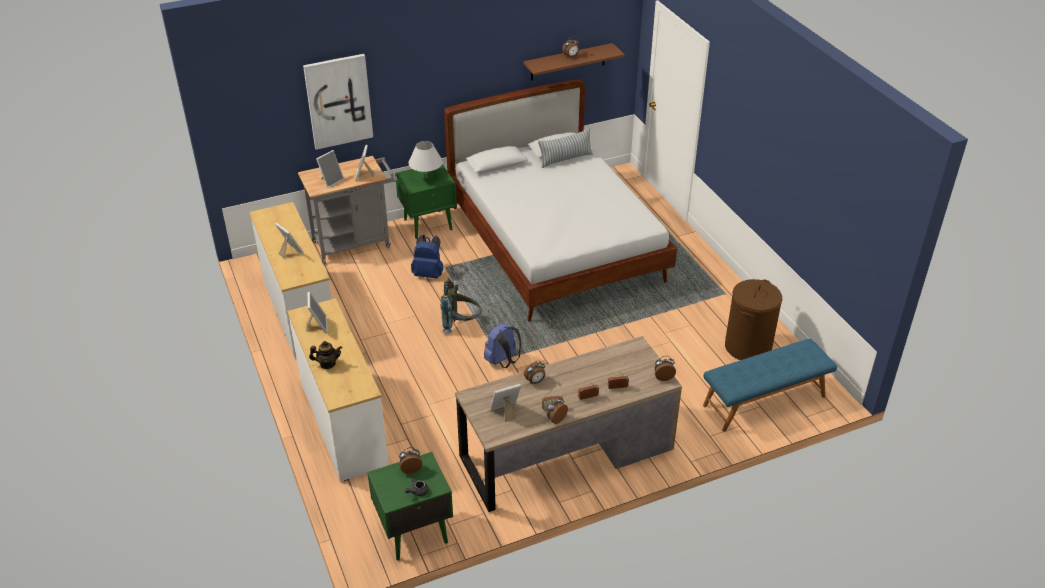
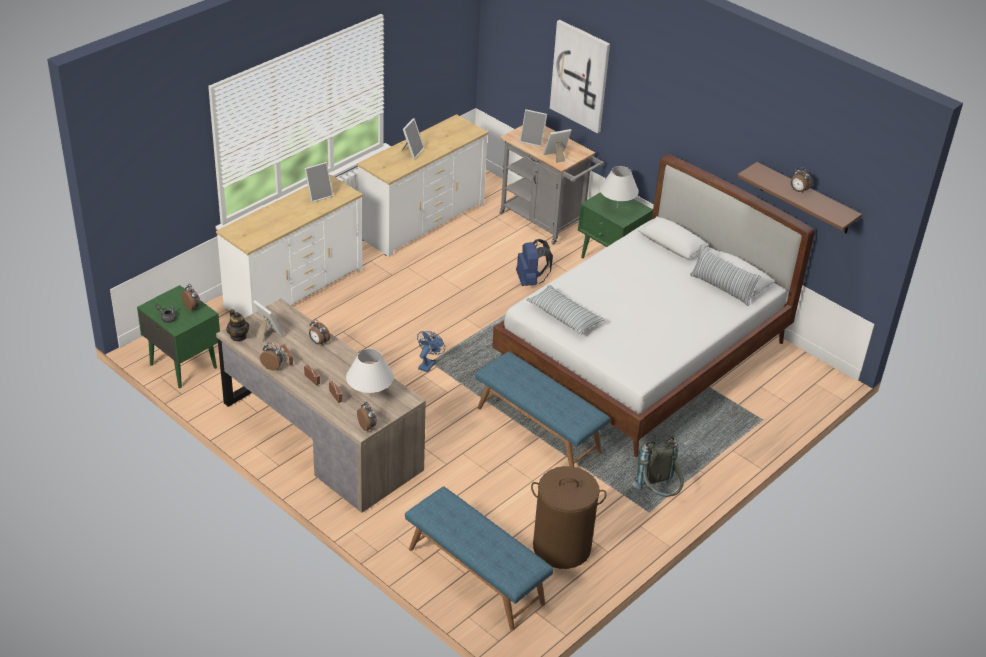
camera: 65 degrees right, 0 degrees up
(327, 364) = (272, 214): teapot -> teapot (238, 336)
(461, 324) = (467, 322): grey backpack -> grey backpack (658, 494)
(503, 361) = (428, 364): blue backpack -> blue fan
(560, 239) = (564, 316): none -> pillow
(614, 321) = (539, 429): none -> blue bench
(624, 366) = (370, 396): none -> white table lamp

